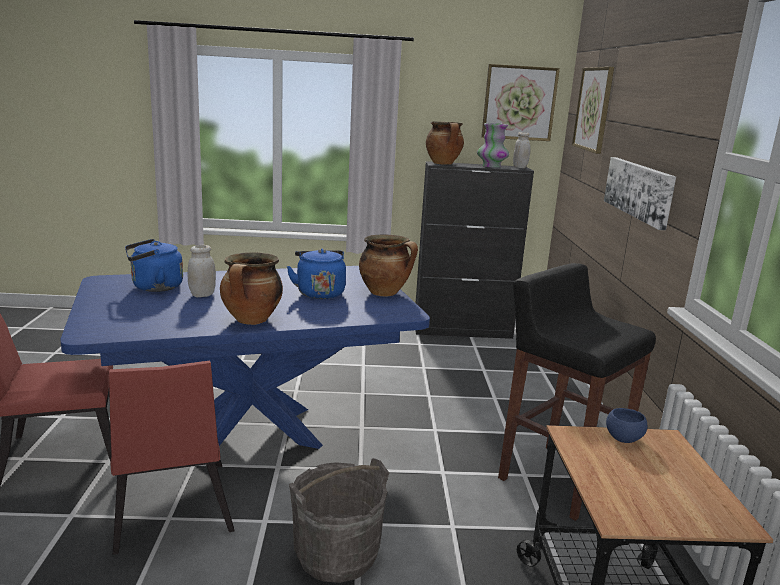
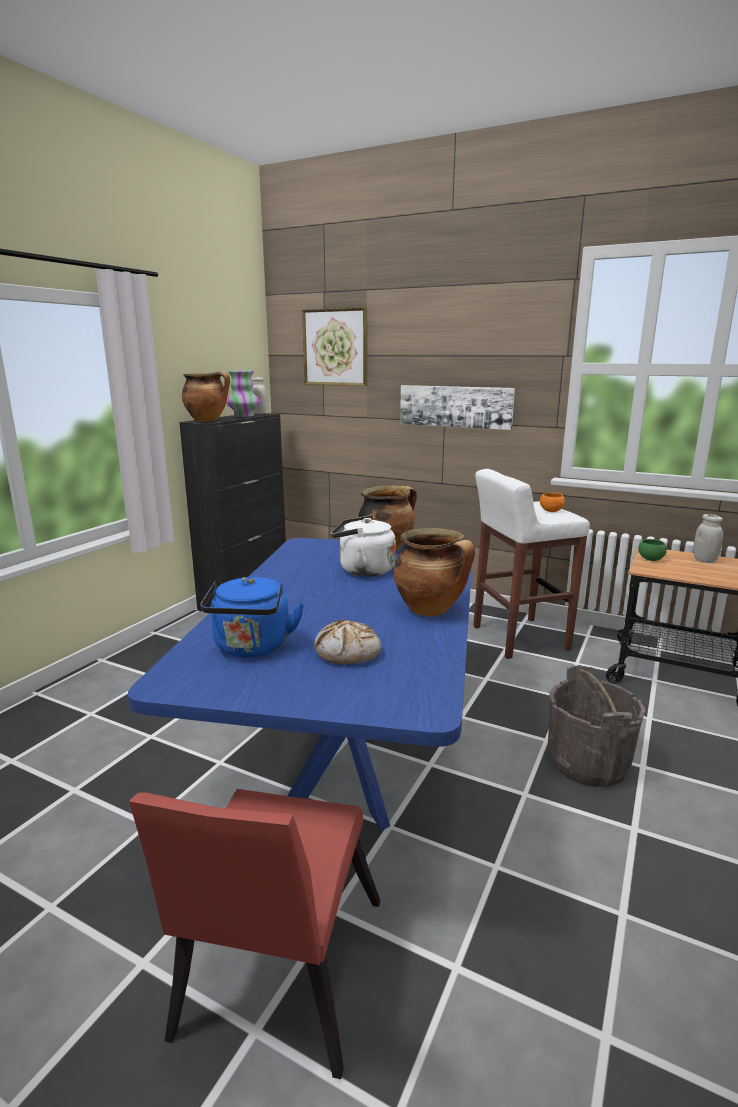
camera: 60 degrees left, 0 degrees up
(160, 308) = (348, 652): none -> bread
(170, 511) = (484, 862): red chair -> none
(202, 295) = (316, 623): white jar -> white jar (704, 560)
(319, 293) = (363, 570): blue kettle -> white kettle
(519, 103) = (238, 347): picture -> none
(558, 479) = (518, 638): black stool -> white stool
(603, 336) = (551, 511): none -> orange bowl
(624, 439) = (650, 559): blue bowl -> green bowl

